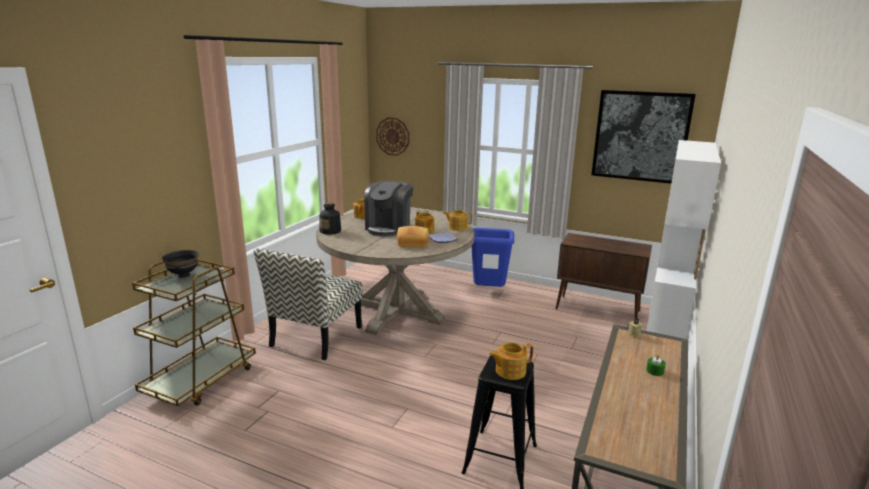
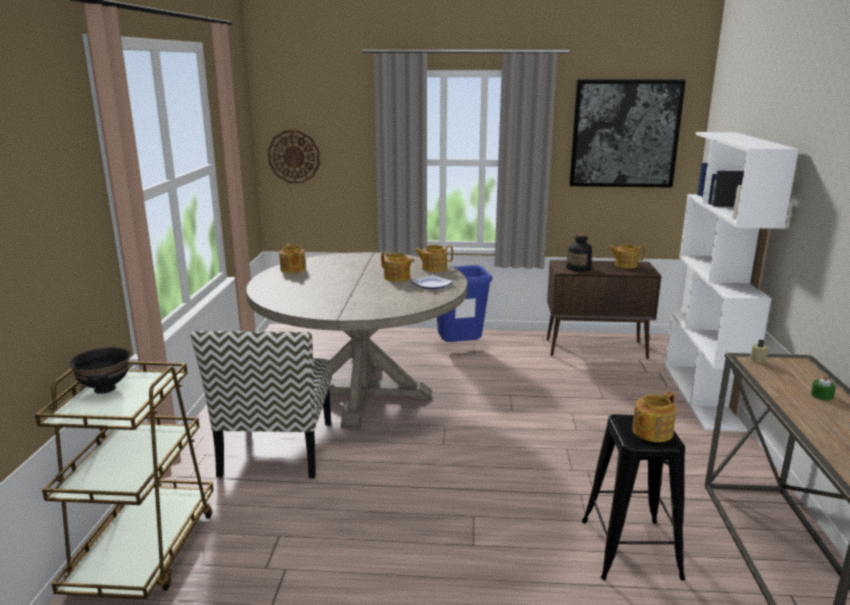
camera: 20 degrees left, 0 degrees up
(330, 231) = (270, 294): bottle -> bottle (579, 268)
(389, 228) = (347, 280): coffee machine -> none
(413, 243) = (400, 295): bread -> none
(627, 245) = (625, 265): none -> teapot

